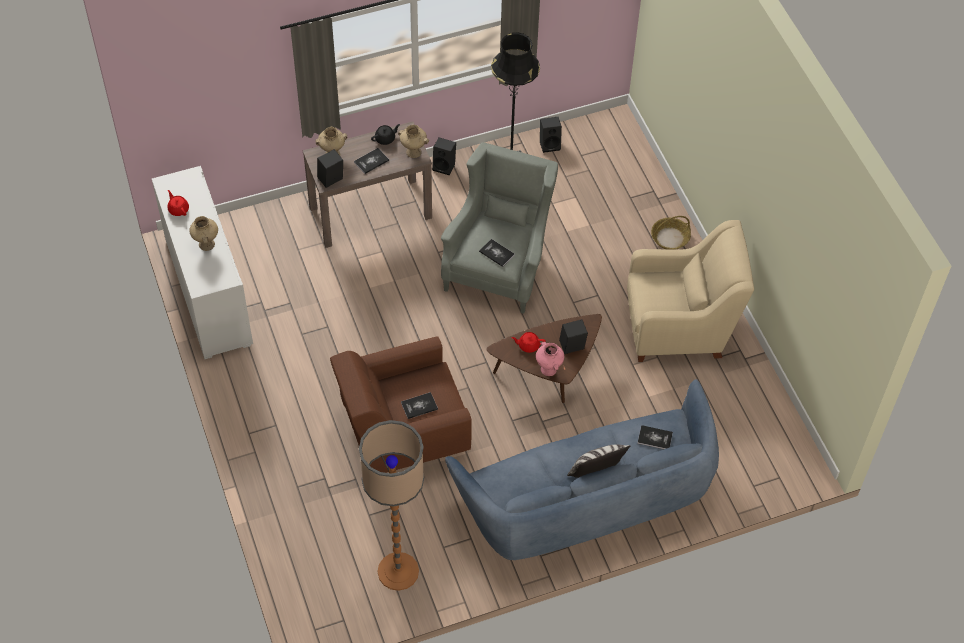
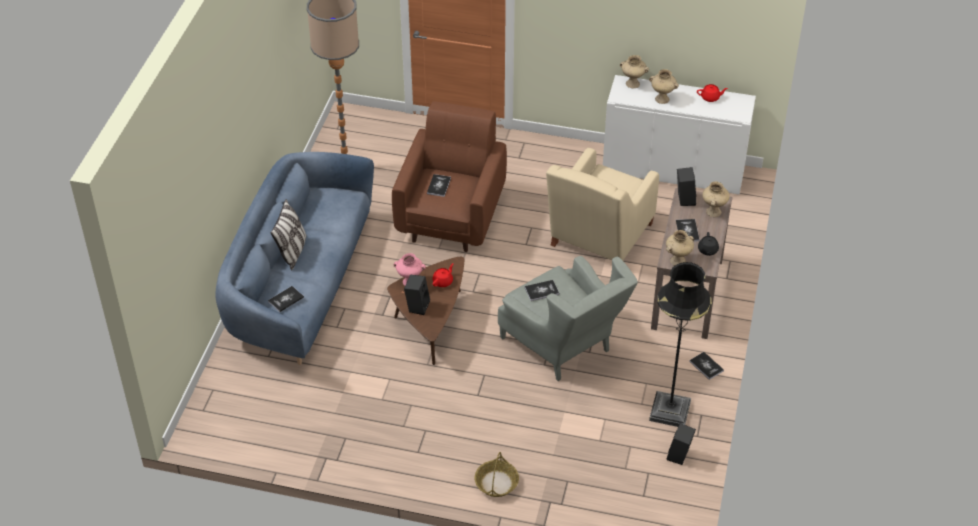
camera: 125 degrees right, 10 degrees down
(198, 277) = (632, 84): none -> beige vase
(445, 166) = (706, 366): black speaker -> book
(680, 326) = (397, 432): beige armchair -> beige armchair (599, 237)

